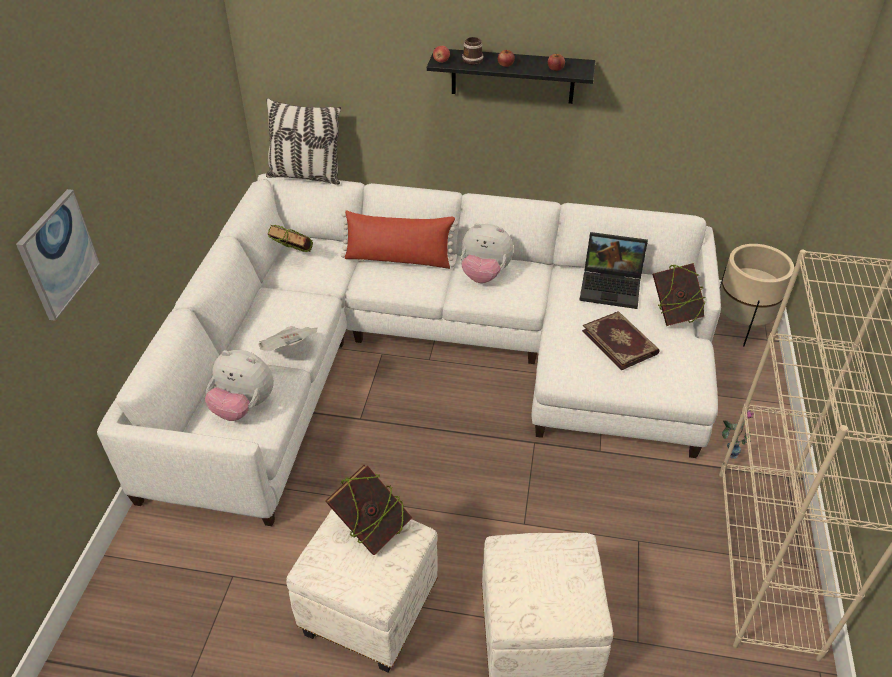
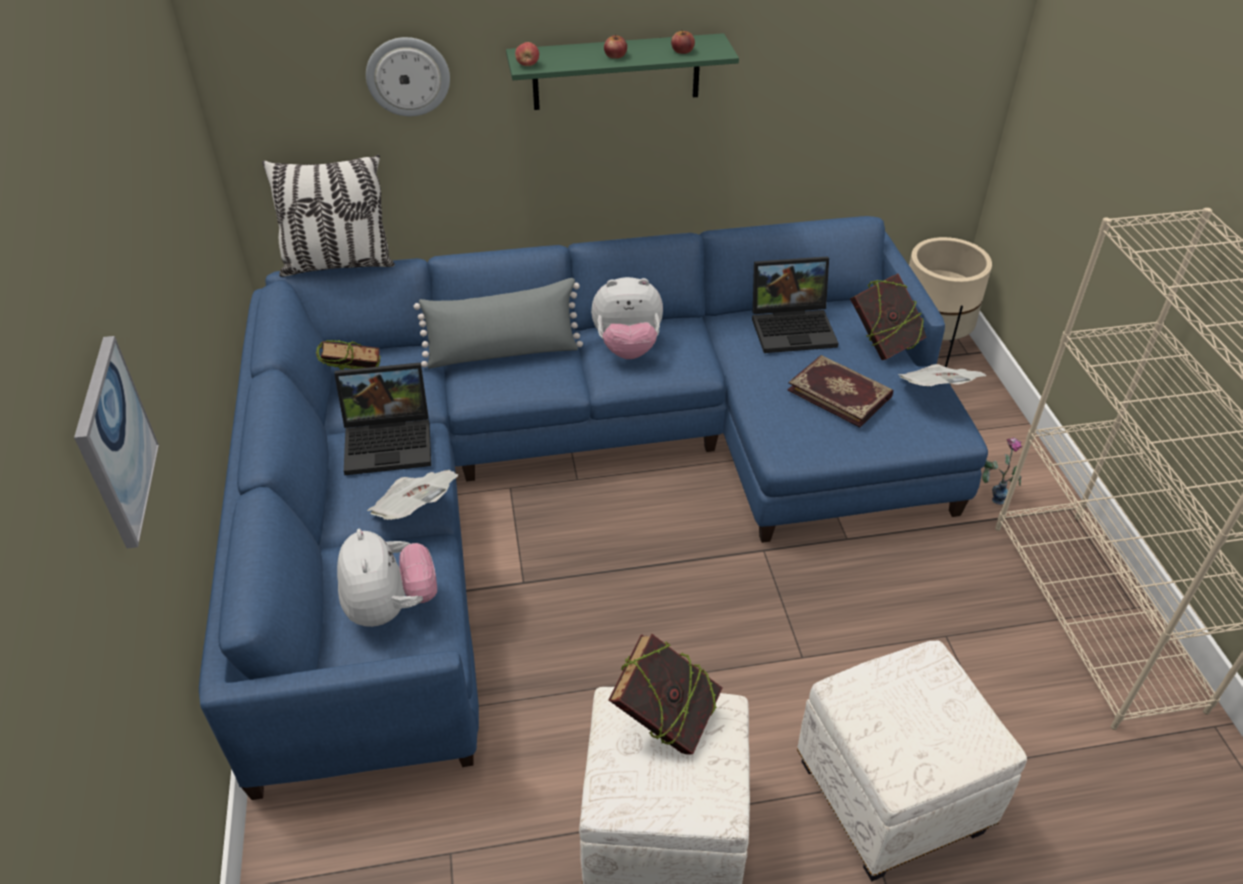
camera: 20 degrees left, 0 degrees up
(243, 407) = (391, 607): plush toy -> plush toy turned 105 degrees counterclockwise
(297, 301) = (390, 441): none -> laptop
(366, 56) = (408, 76): none -> wall clock
(398, 259) = (503, 353): red pillow -> grey pillow
(427, 355) = (572, 474): white sofa -> blue sofa
(471, 59) = (565, 56): mug -> none
(512, 76) = (616, 72): black shelf -> green shelf
(696, 359) = (936, 392): none -> newspaper

